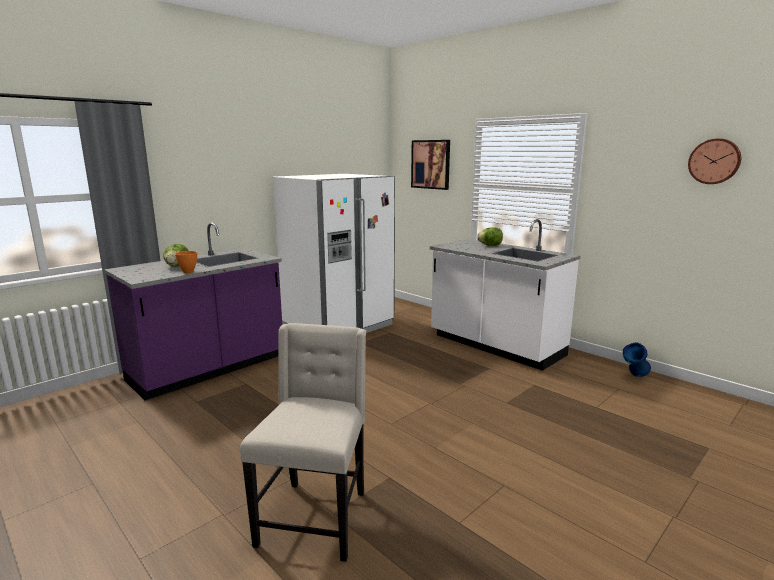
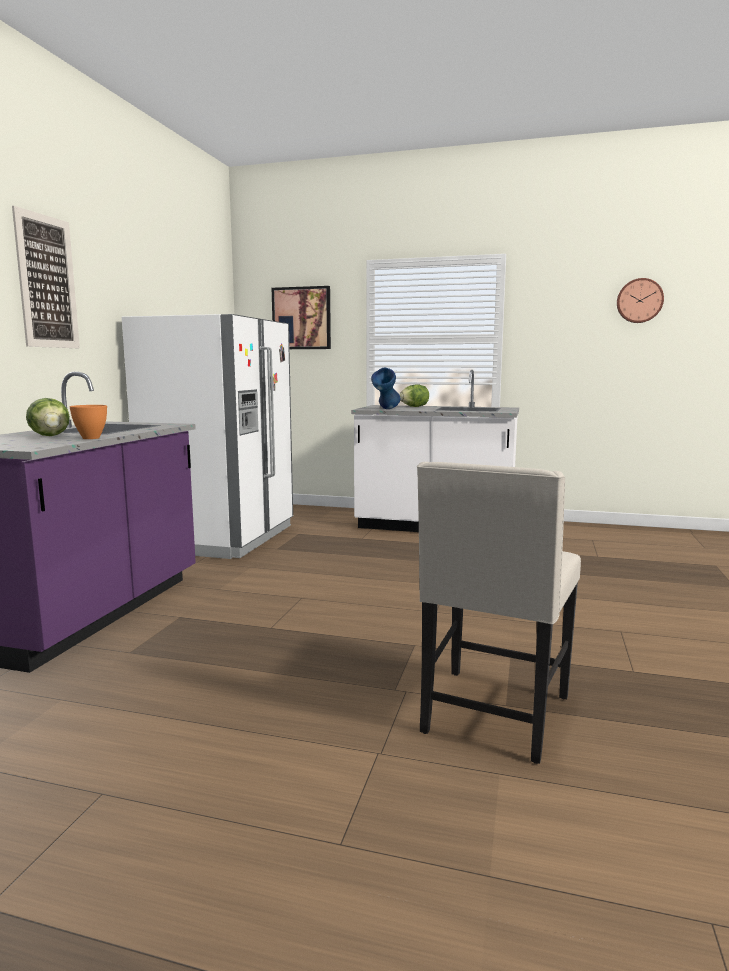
camera: 30 degrees left, 5 degrees down
(213, 162) = (47, 282): none -> picture
(315, 517) = (493, 715): beige chair -> beige chair turned 135 degrees counterclockwise
(634, 377) = (590, 529): blue vase -> blue vase (386, 409)

